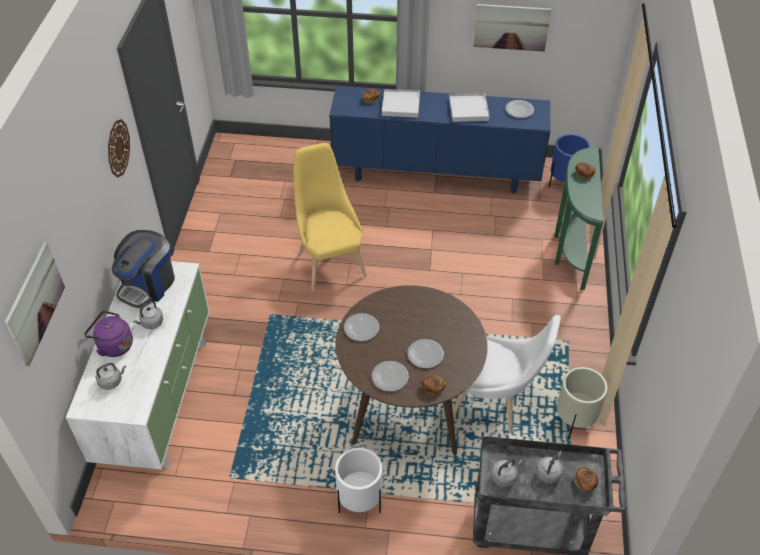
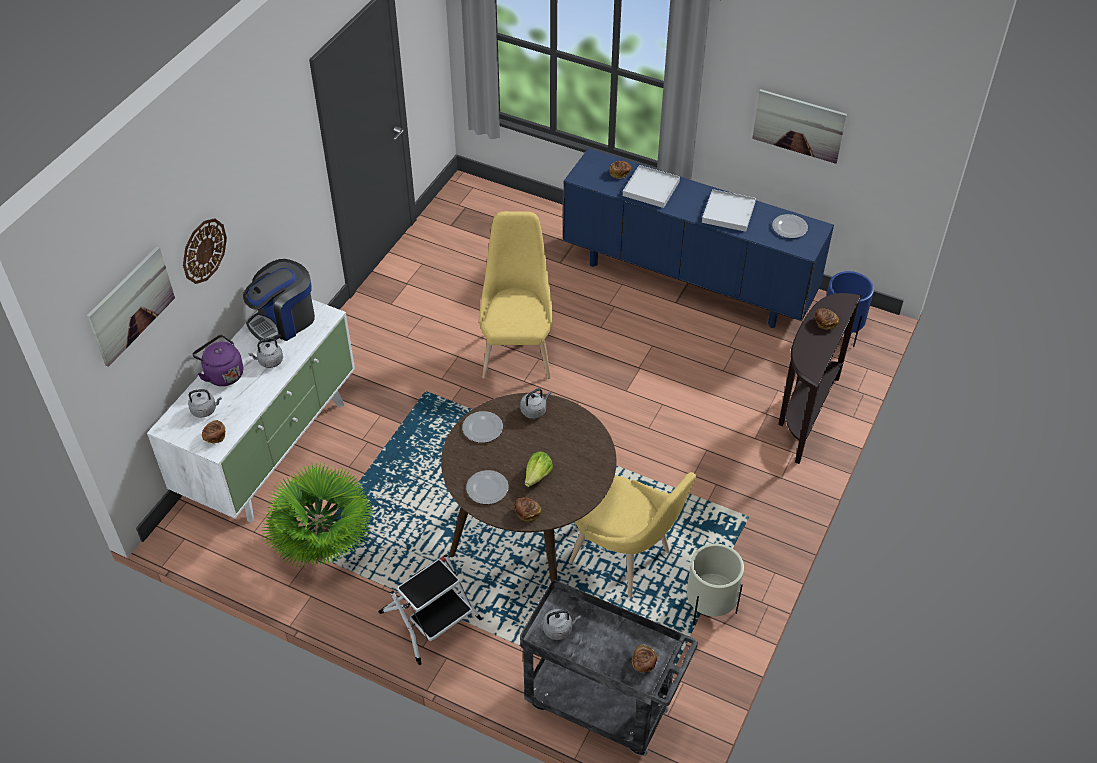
camera: 20 degrees right, 0 degrees up
(118, 148) = (287, 166): wall clock -> wall clock (203, 250)
(131, 402) = (215, 437): none -> bread
(242, 469) = (324, 546): none -> potted plant
(359, 501) = (429, 618): white planter -> step ladder
(425, 354) = (537, 476): plate -> lettuce
(493, 403) = (626, 560): white chair -> yellow chair
(549, 473) = (609, 641): grey kettle -> grey kettle (534, 410)
(569, 251) = (804, 414): green console table -> brown console table

